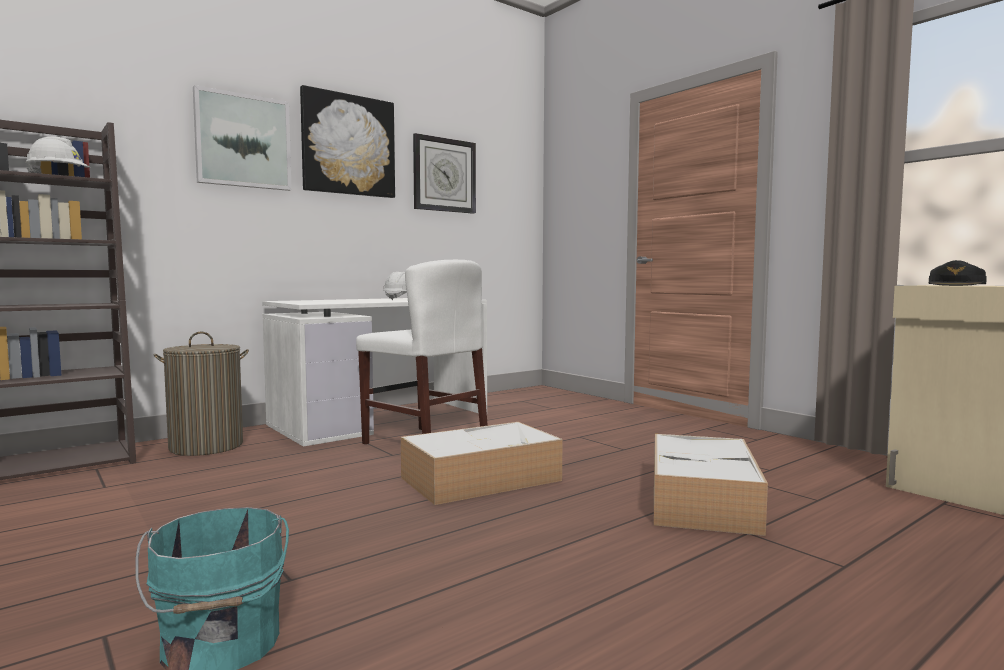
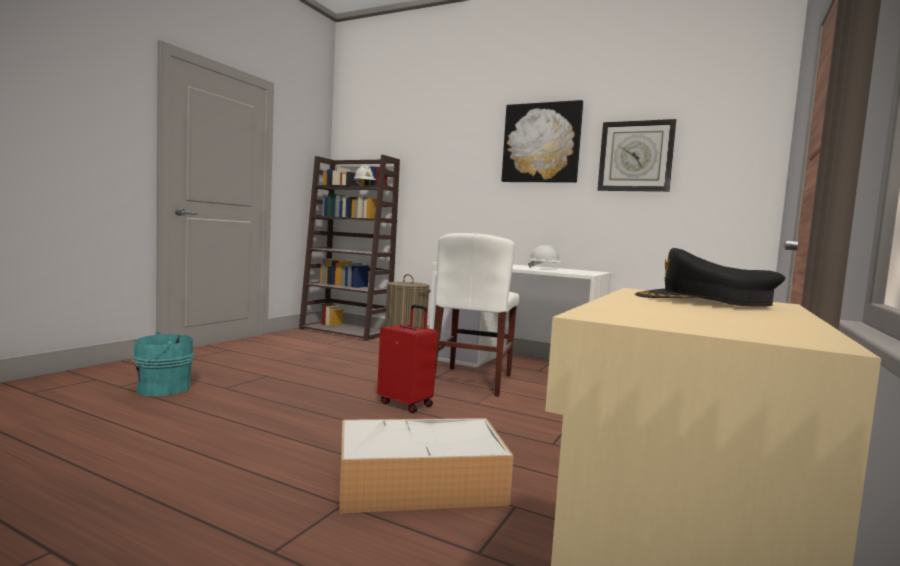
camera: 65 degrees right, 0 degrees up
(243, 141) = (468, 152): picture -> none
(482, 478) = (406, 404): storage box -> red suitcase

